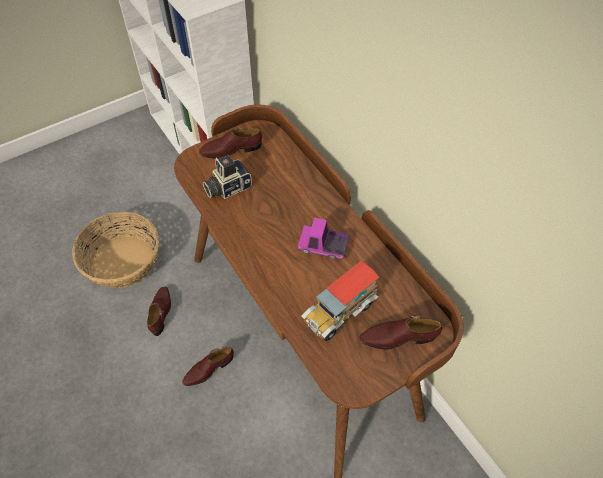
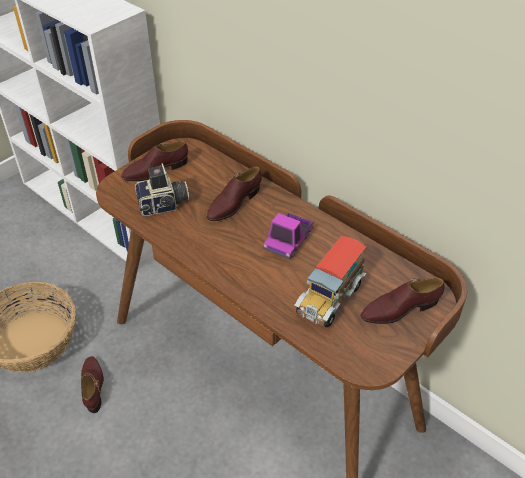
camera: 15 degrees left, 10 degrees down
(208, 369) = (168, 435): brown shoe -> brown shoe (233, 203)
(227, 187) = (164, 205): camera -> camera turned 150 degrees counterclockwise
(323, 246) = (288, 241): toy truck -> toy truck turned 60 degrees counterclockwise

